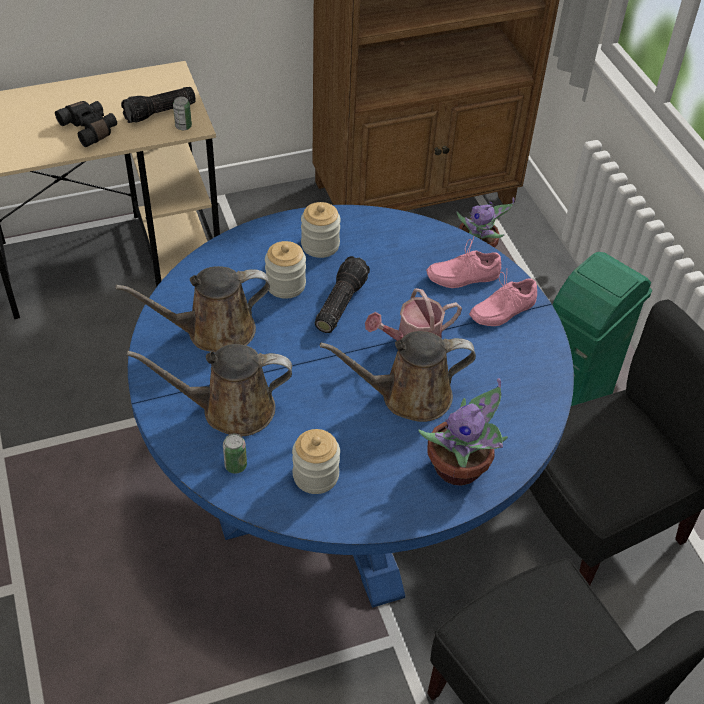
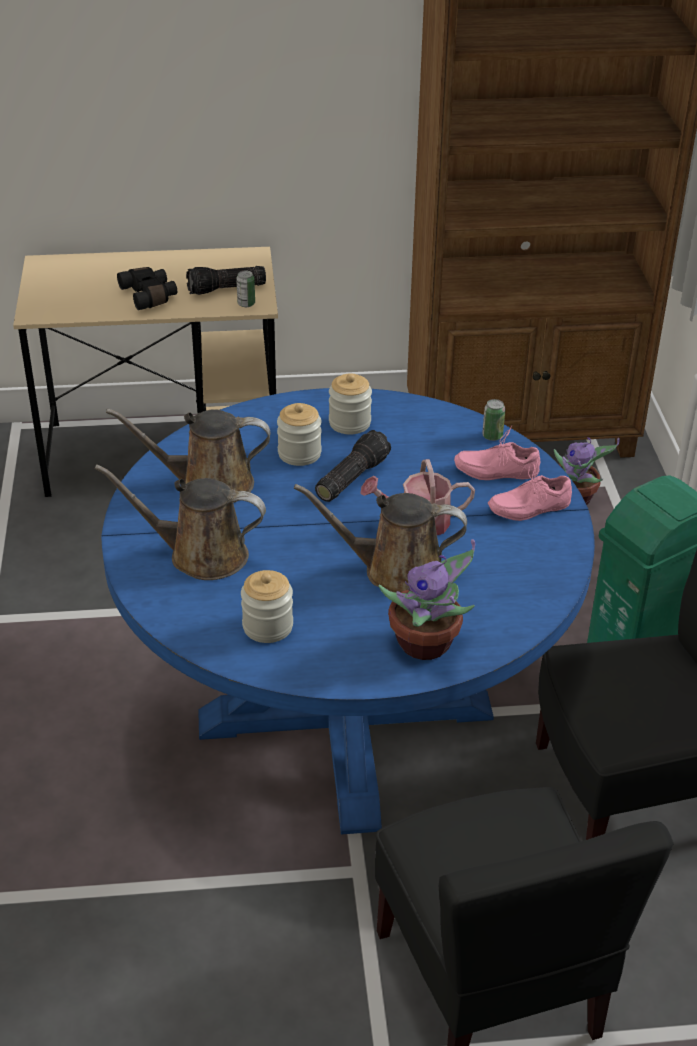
camera: 15 degrees right, 10 degrees down
(235, 465) = (187, 605): can -> can (492, 436)

